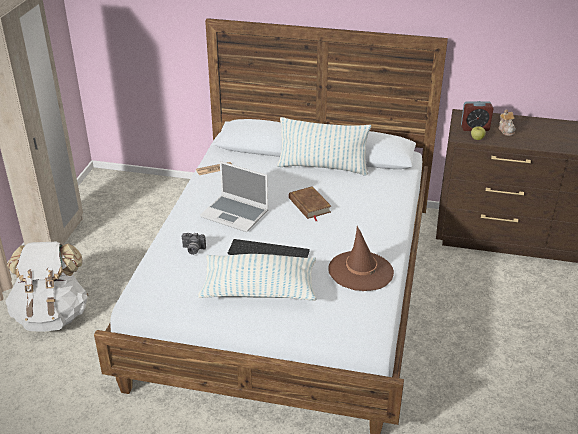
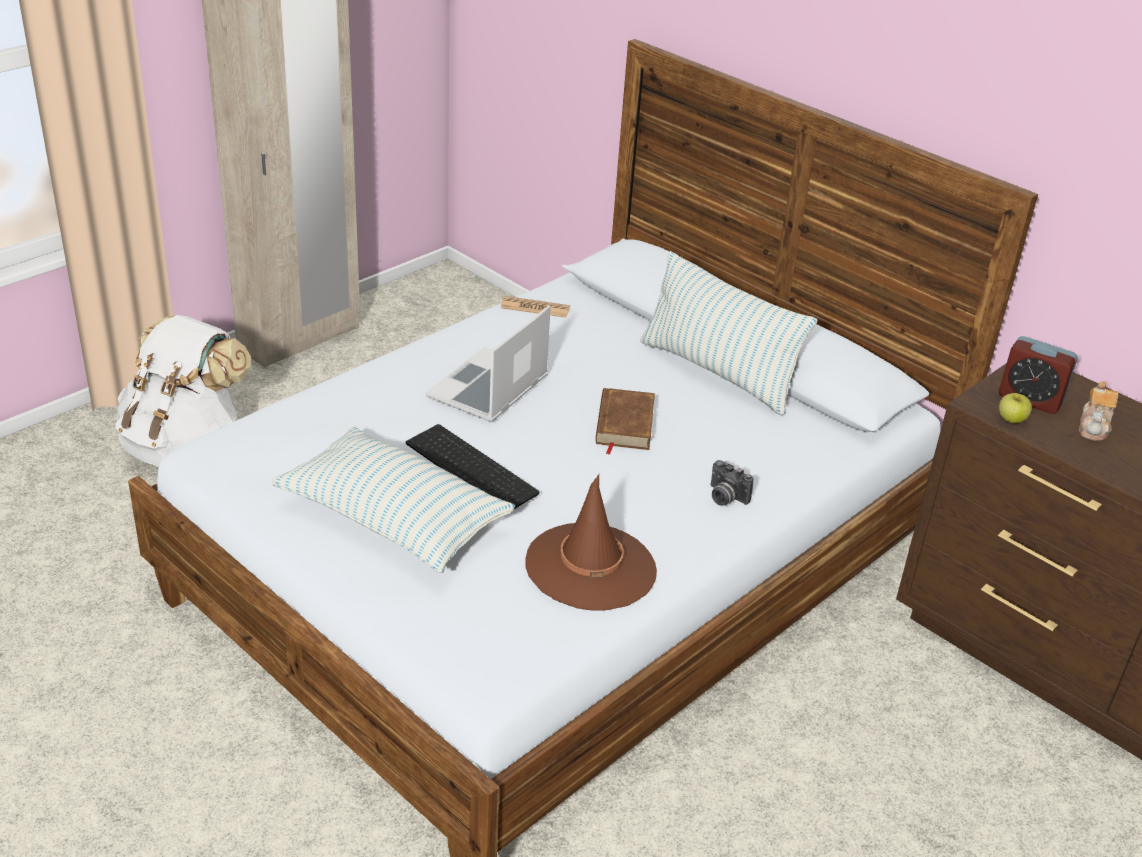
camera: 30 degrees right, 0 degrees up
(193, 250) = (362, 415): camera -> camera (724, 497)
(236, 214) = (488, 389): laptop -> laptop turned 60 degrees clockwise

